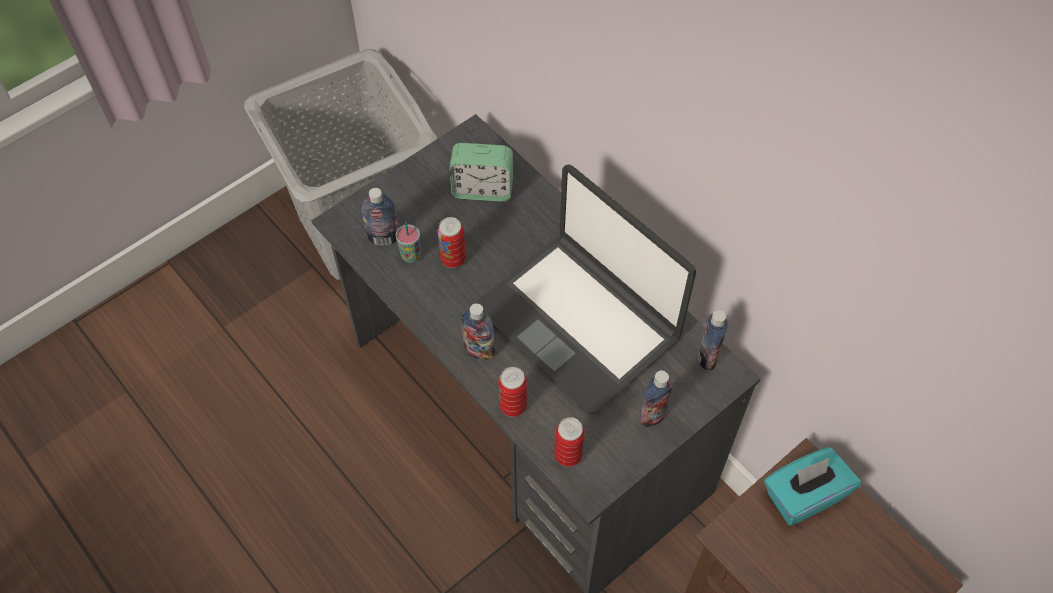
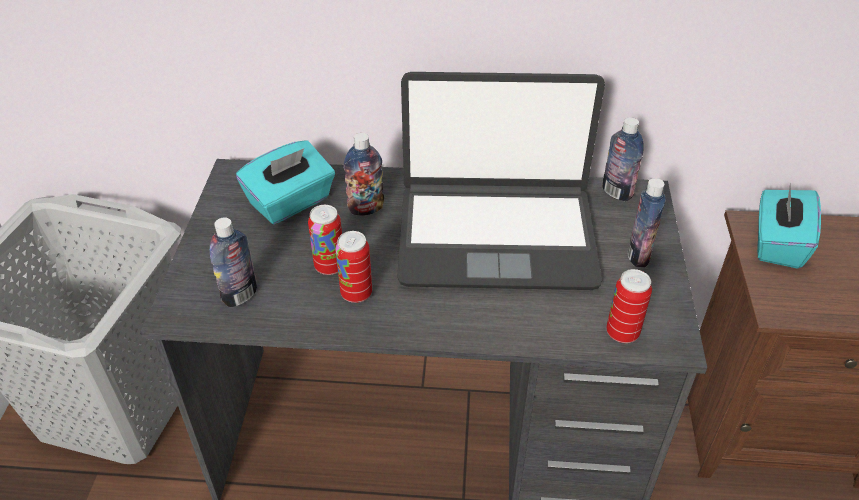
camera: 45 degrees left, 15 degrees down
(411, 256) = (285, 291): cup -> none
(479, 350) = (444, 315): bottle -> bottle (366, 208)
(482, 189) = (291, 202): alarm clock -> turquoise tissue box
(513, 406) = (529, 333): can -> can (356, 293)

